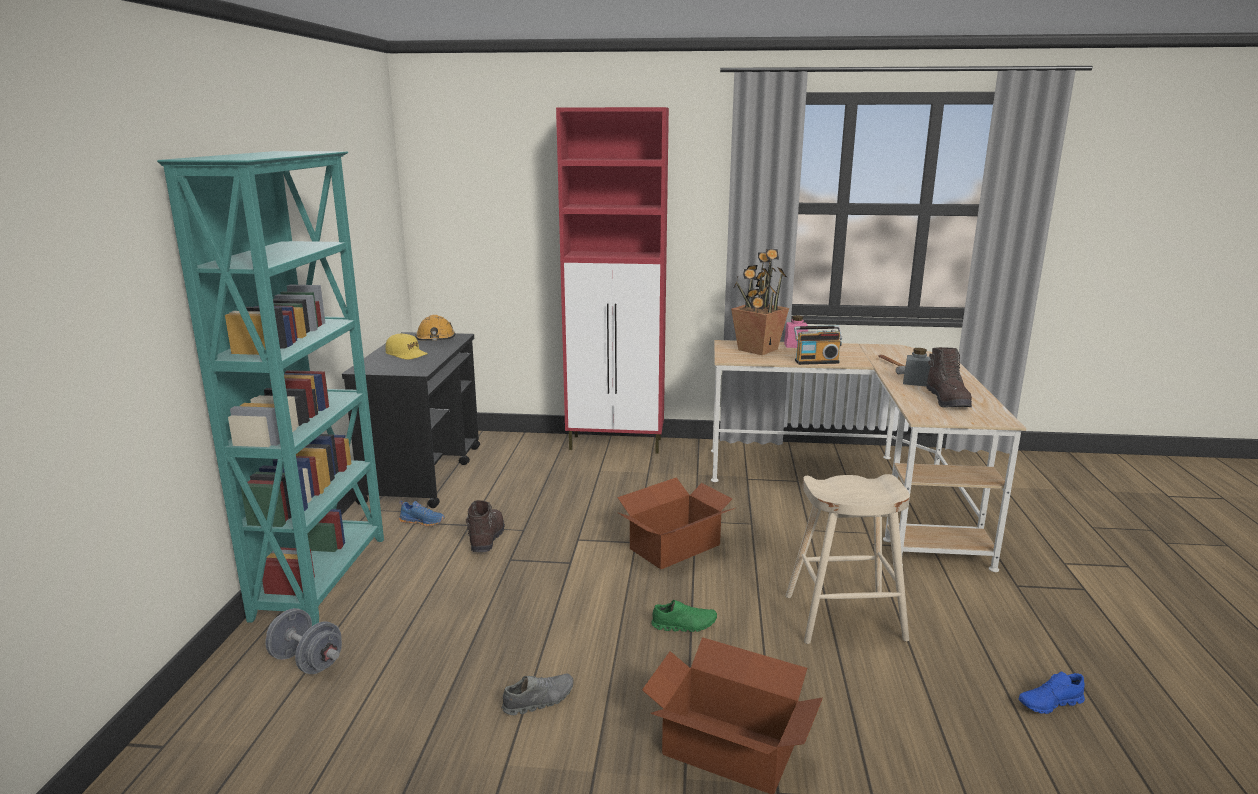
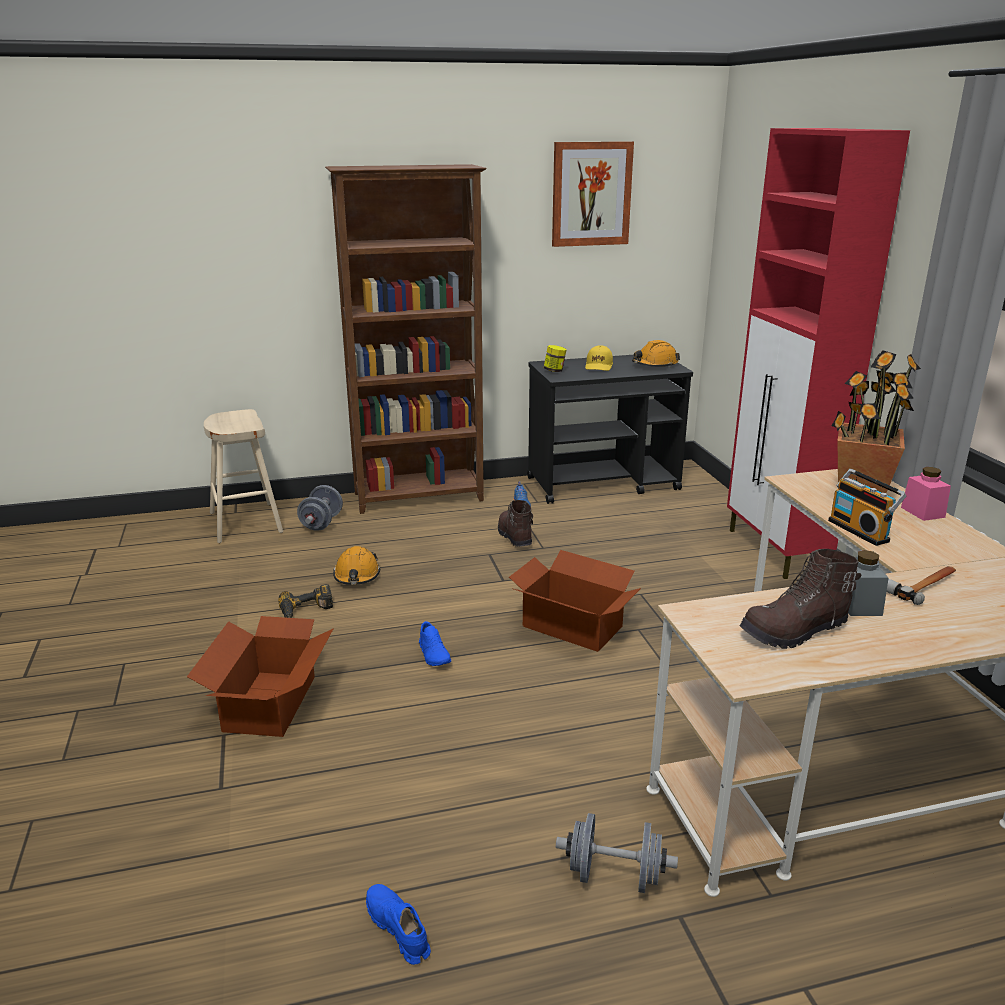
camera: 70 degrees right, 5 degrees up
(324, 576) = (420, 497): turquoise bookcase -> brown bookcase
(345, 179) = (591, 194): none -> picture
(393, 369) = (554, 371): none -> jar
(484, 651) = (357, 575): none -> orange hard hat
(486, 539) = (514, 536): brown boot -> brown boot turned 90 degrees counterclockwise
(539, 700) = (306, 610): grey shoe -> power drill
(684, 625) = (434, 655): green shoe -> blue shoe
(845, 617) = (500, 752): beige stool -> beige stool (246, 522)
(984, 599) = (614, 876): none -> grey dumbbell

